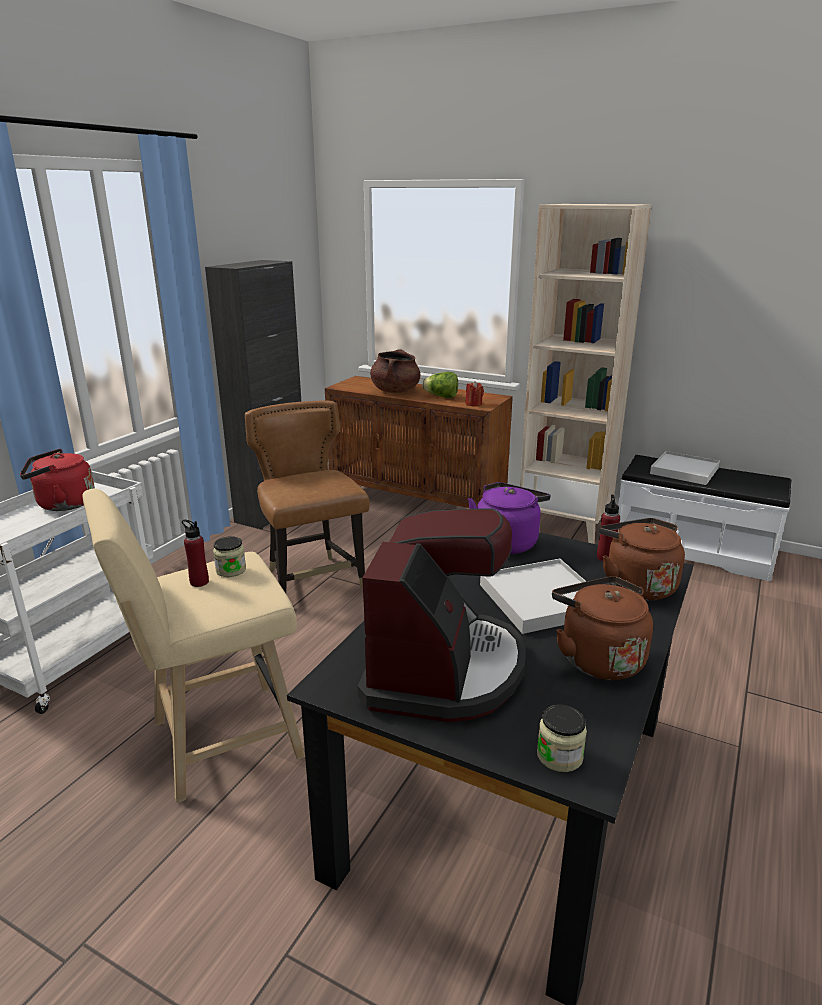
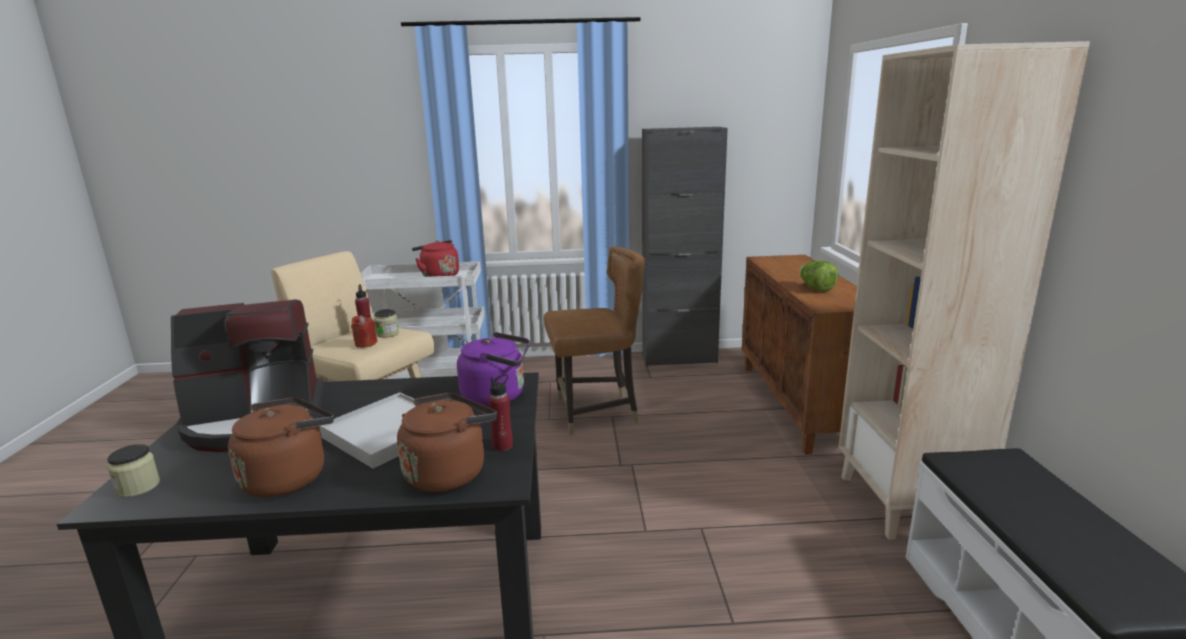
camera: 60 degrees right, 5 degrees down
(313, 581) = (596, 412): brown chair -> brown chair turned 45 degrees clockwise
(395, 391) = (792, 273): brown cooking pot -> none
(474, 404) = (822, 303): red candle -> red candle (365, 344)
(684, 471) = (1030, 496): white tray -> none

